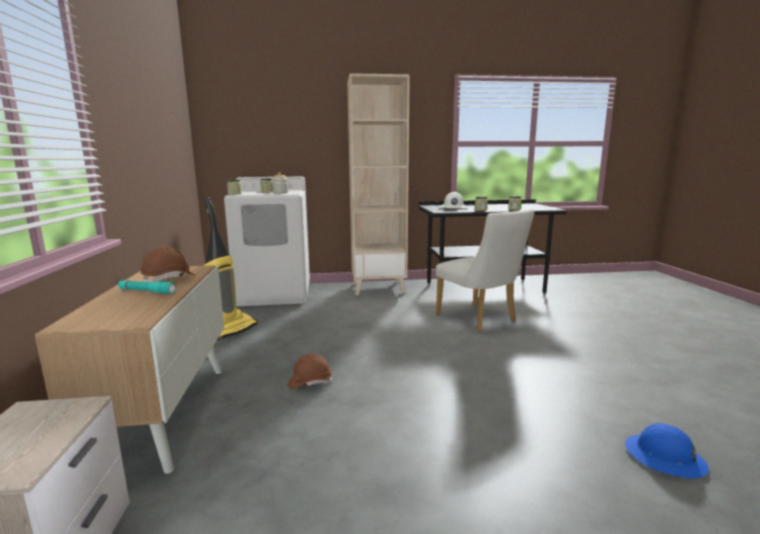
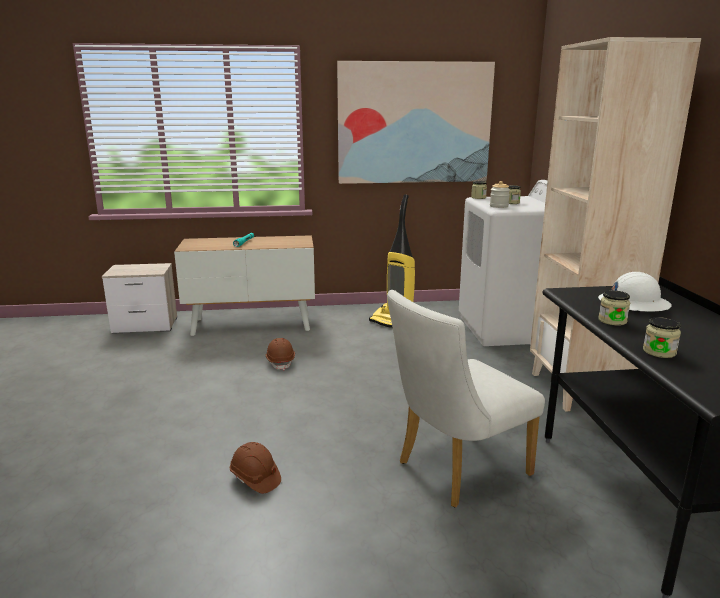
camera: 90 degrees right, 5 degrees up
(150, 126) = (414, 123): none -> picture
(169, 279) = (272, 243): brown hard hat -> brown hard hat (255, 478)
(664, 457) = (67, 533): blue hard hat -> none

